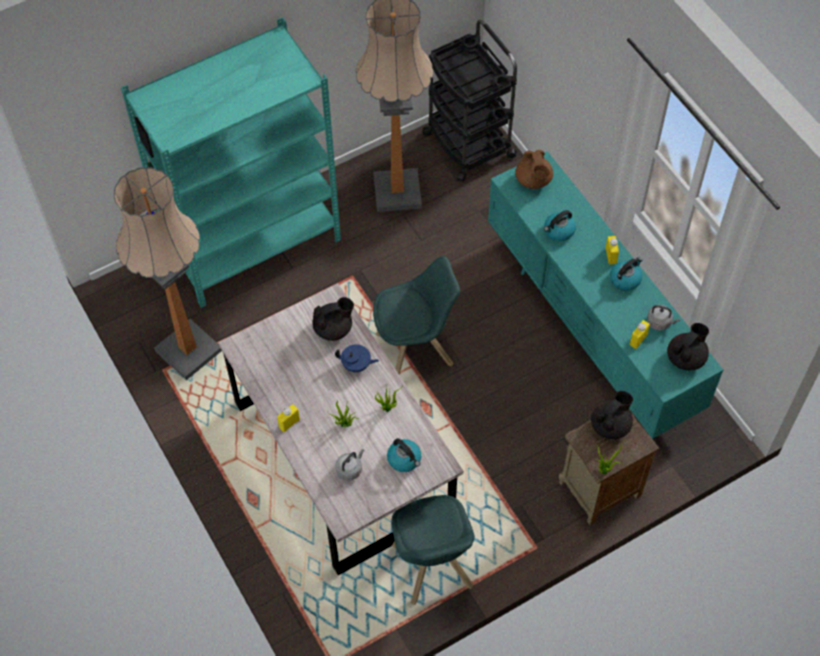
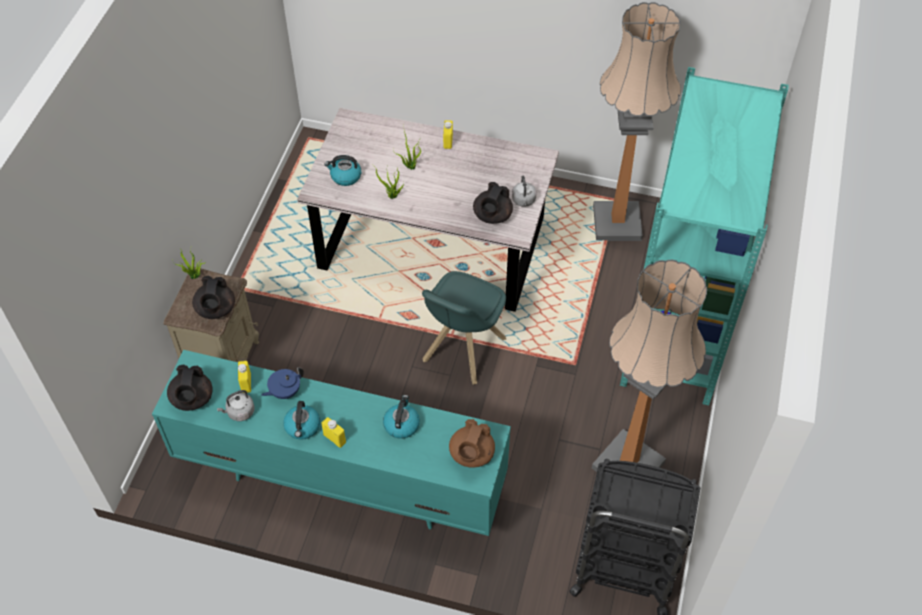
camera: 135 degrees right, 5 degrees down
(350, 469) = (375, 146): grey kettle -> grey kettle (523, 201)
(356, 365) = (446, 206): blue teapot -> blue teapot (285, 391)
(432, 566) = (299, 227): turquoise chair -> none
(533, 180) = (471, 455): brown teapot -> brown teapot turned 105 degrees counterclockwise

